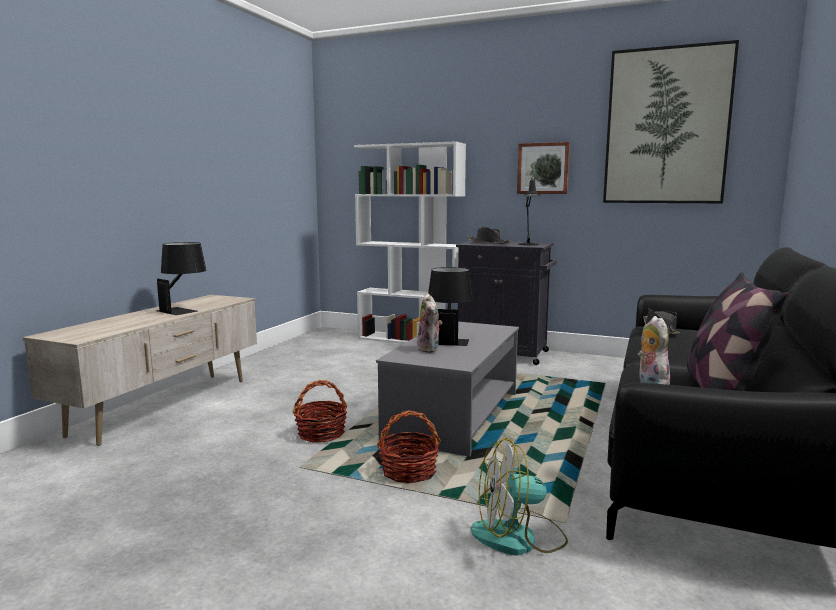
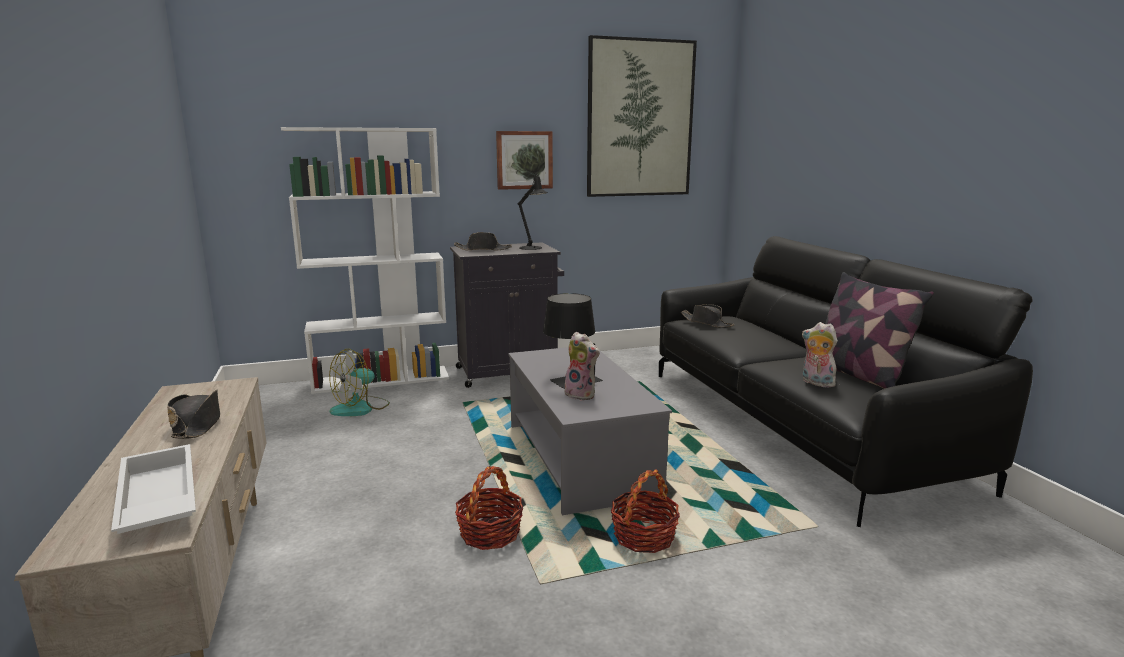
camera: 40 degrees left, 5 degrees up
(105, 329) = (156, 500): none -> white tray
(184, 309) = (197, 424): black table lamp -> black hat
(518, 537) = (815, 556): fan -> fan (360, 408)

